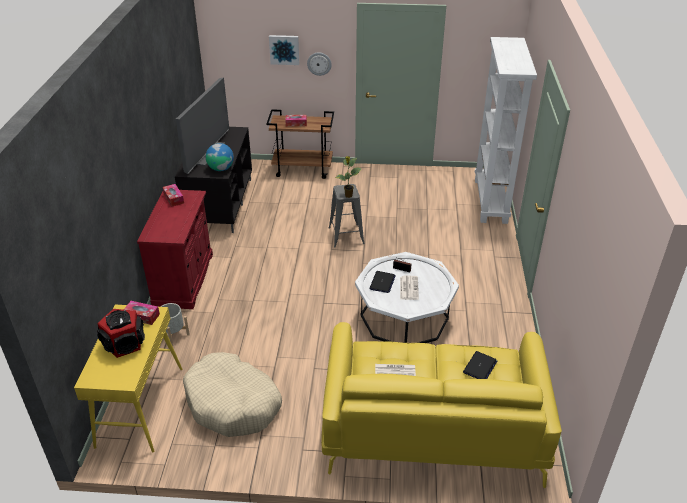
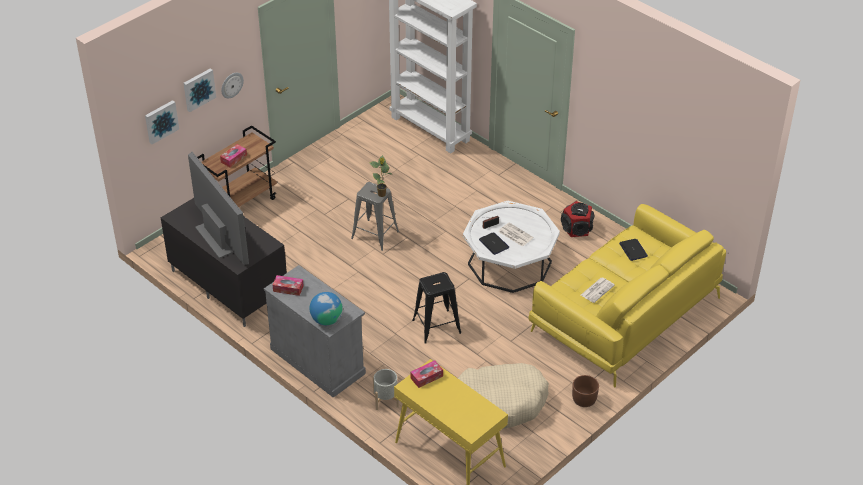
camera: 50 degrees left, 5 degrees up
(125, 343) = (450, 399): speaker -> speaker (576, 228)
(184, 279) = (318, 361): red cabinet -> grey cabinet
(221, 168) = (261, 241): globe -> globe (326, 320)
(244, 58) = (161, 121): none -> picture
(284, 317) = (437, 326): none -> black stool
(289, 460) = (584, 400): none -> brown planter

